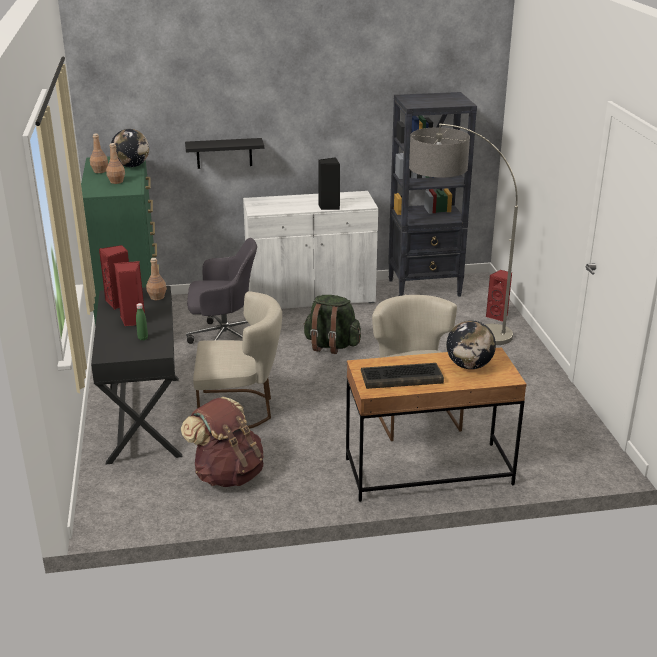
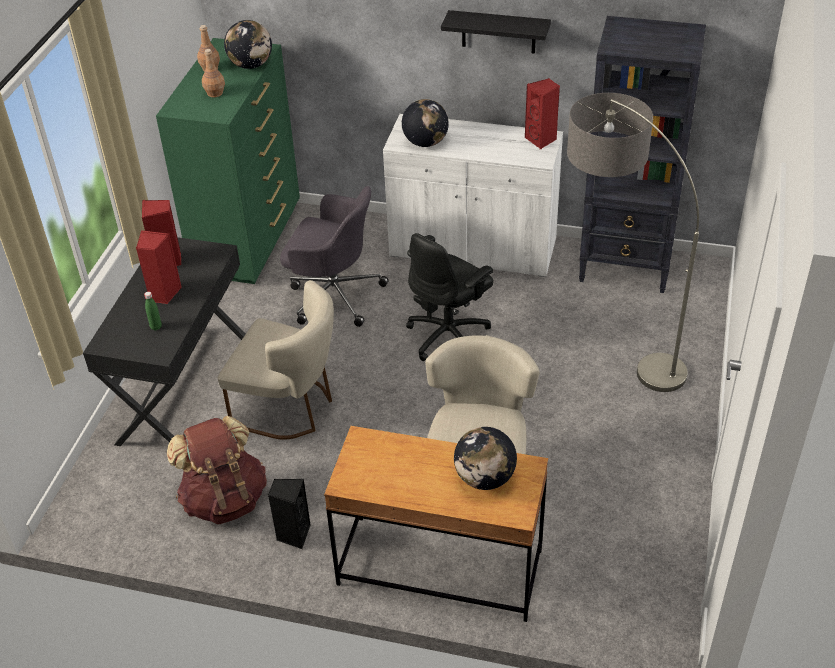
camera: 25 degrees right, 15 degrees up
(157, 297) = (211, 262): brown bottle -> none
(224, 153) = (378, 56): black shelf -> black shelf (498, 32)
(276, 208) = (425, 142): none -> globe
(329, 206) = (491, 153): black speaker -> black speaker (293, 534)
(331, 345) = (449, 336): green backpack -> black office chair
(401, 377) = (391, 473): keyboard -> none
(498, 316) = (690, 341): red speaker -> red speaker (541, 140)

